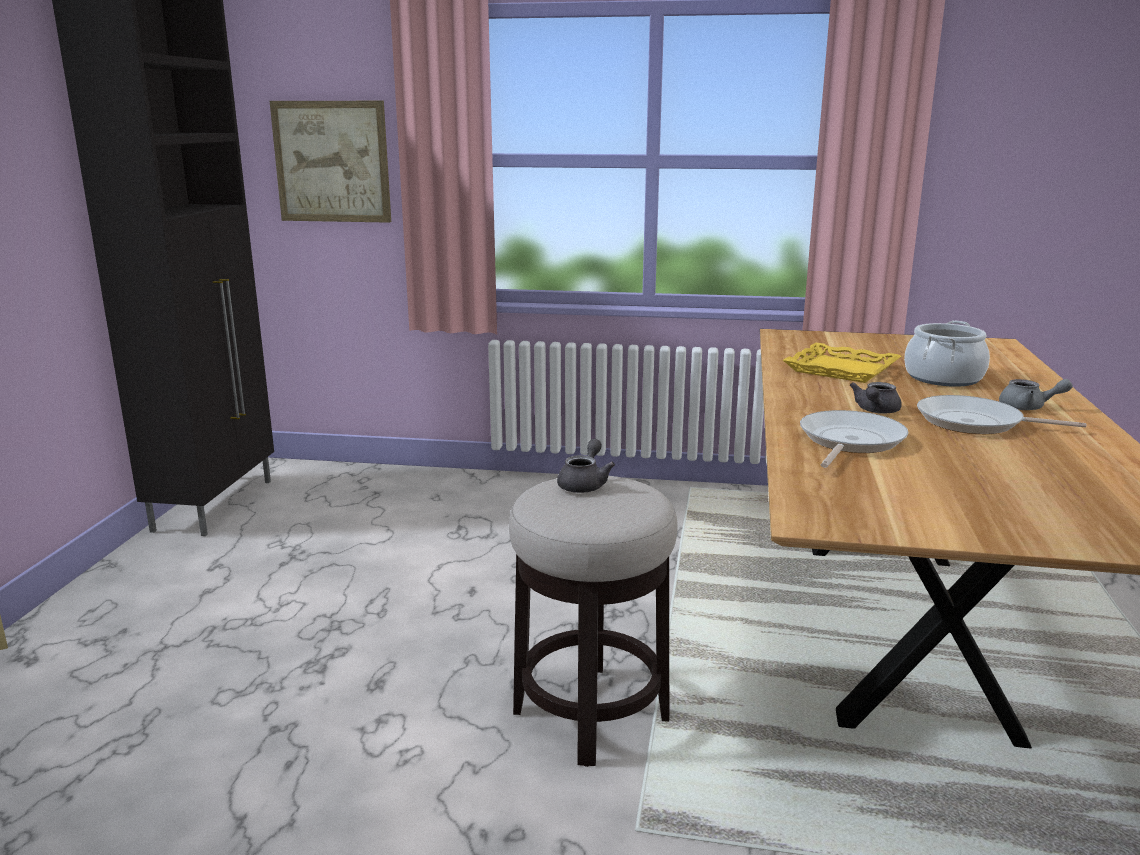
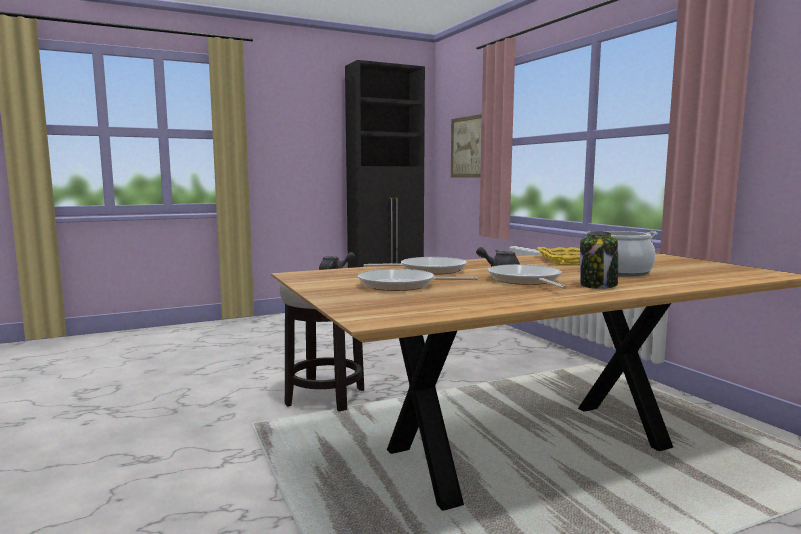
camera: 55 degrees right, 10 degrees down
(972, 483) = (402, 285): none -> frying pan
(1028, 407) = (598, 285): grey teapot -> jar

